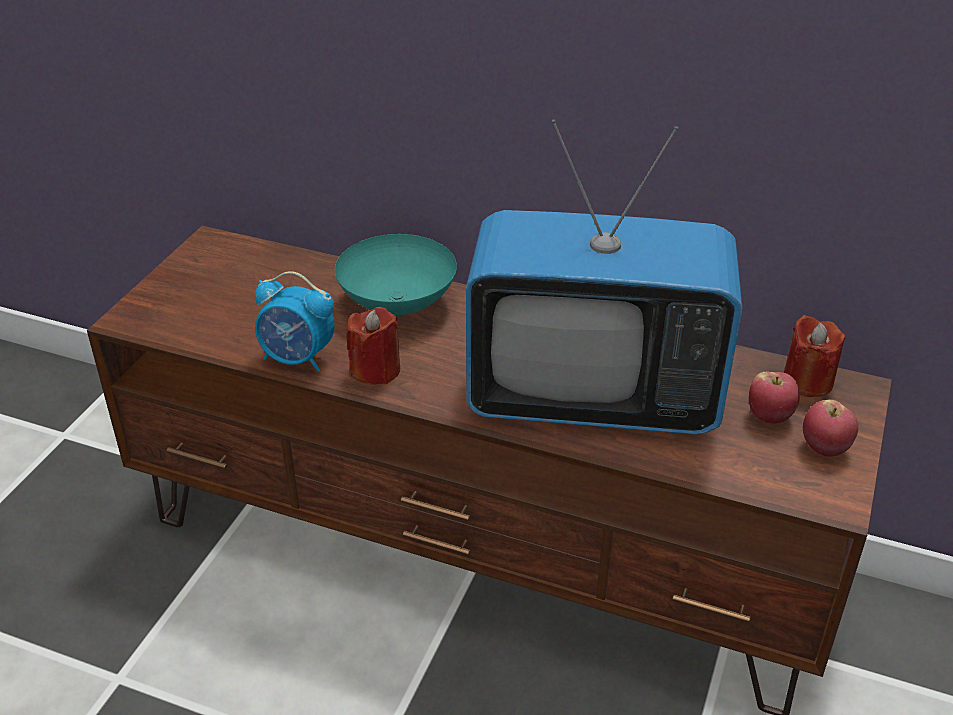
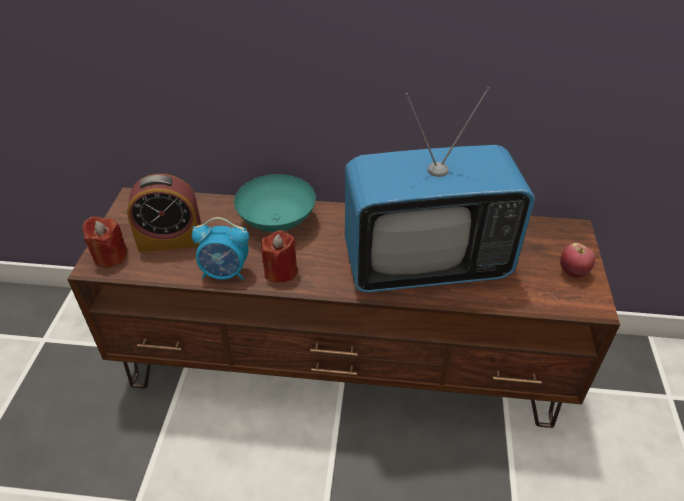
camera: 15 degrees left, 5 degrees up
(240, 304) = (171, 240): none -> alarm clock
(769, 416) = (533, 257): apple -> none
(807, 381) = (545, 230): red candle -> red candle (110, 256)

